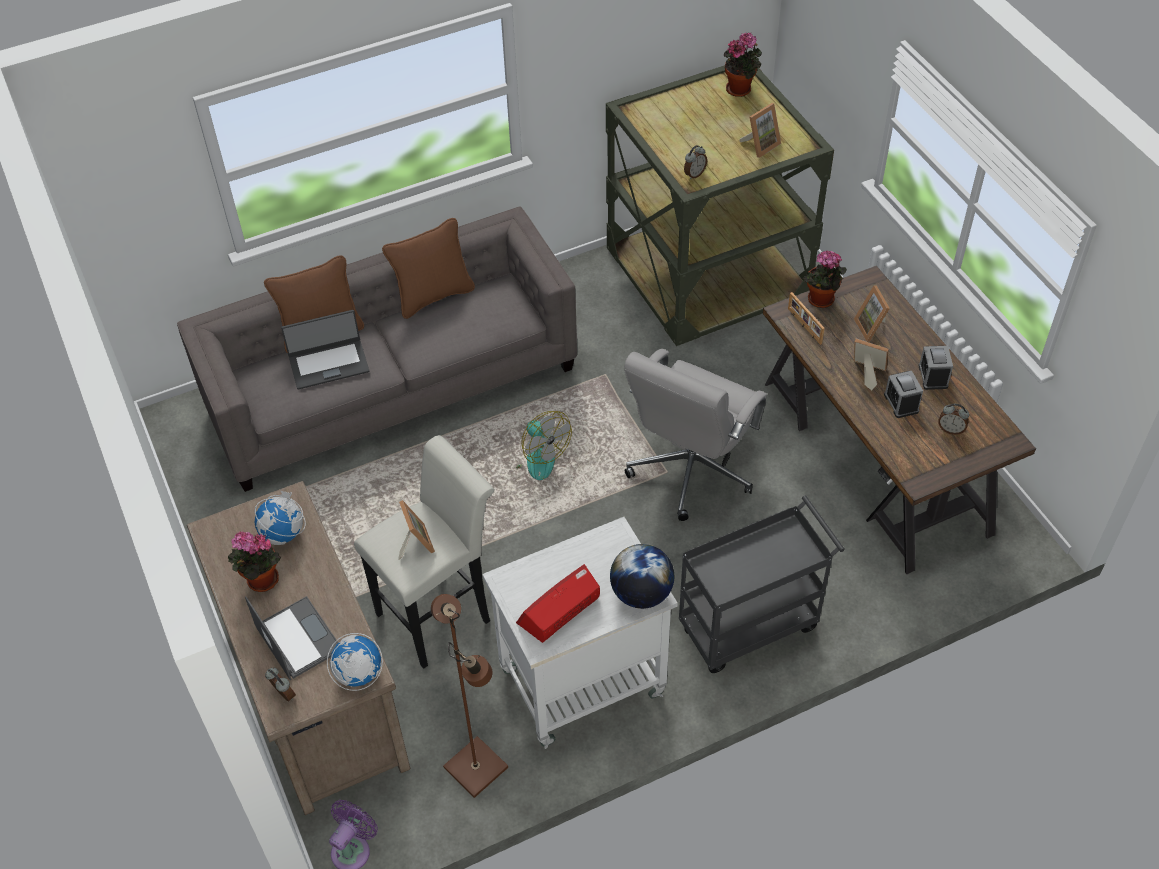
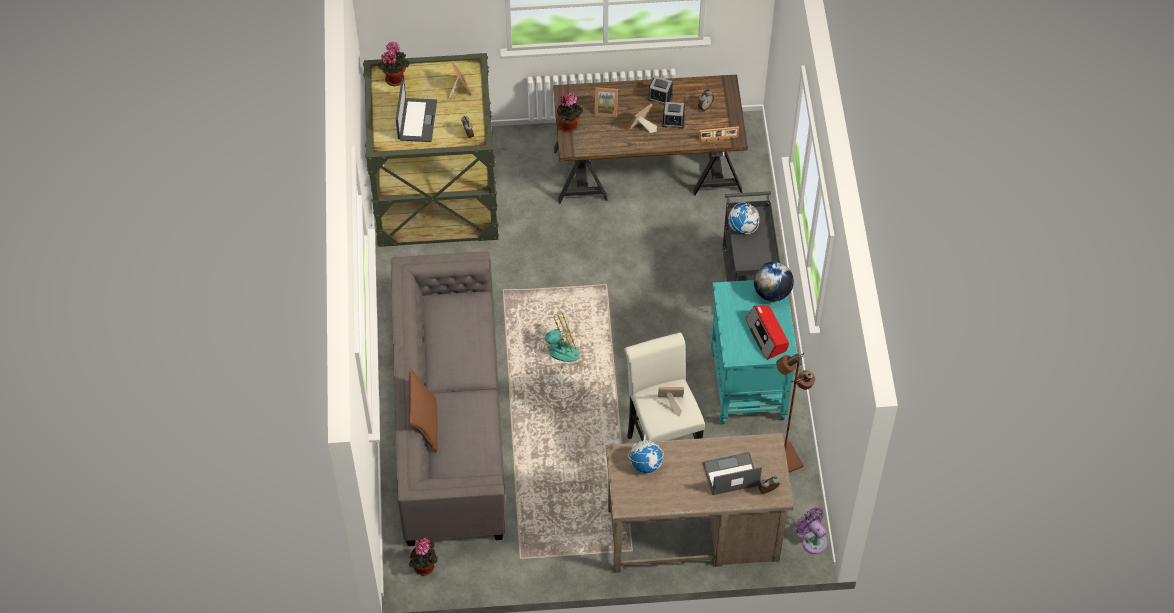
camera: 70 degrees left, 5 degrees up
(260, 581) = (678, 485): potted plant -> potted plant (425, 568)
(328, 364) = (462, 428): laptop -> laptop (416, 120)
(358, 674) = (769, 449): globe -> globe (743, 227)
(433, 296) = (426, 347): brown pillow -> none
(581, 683) = (747, 386): white cart -> turquoise cart
(692, 467) = (609, 269): grey office chair -> none
(804, 326) = (587, 143): picture frame -> picture frame (718, 139)

